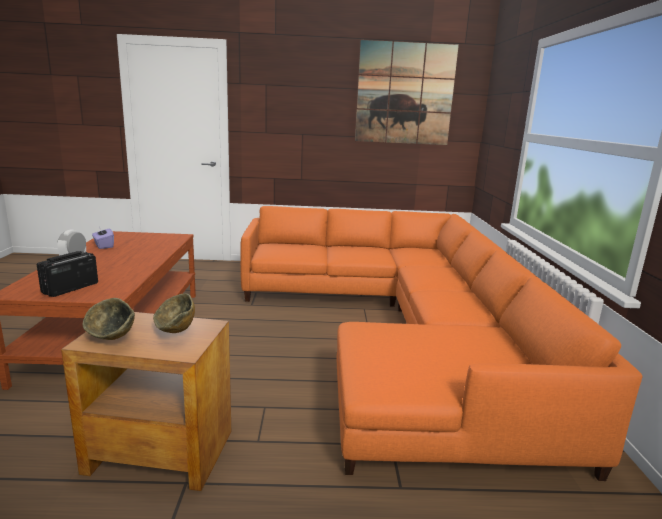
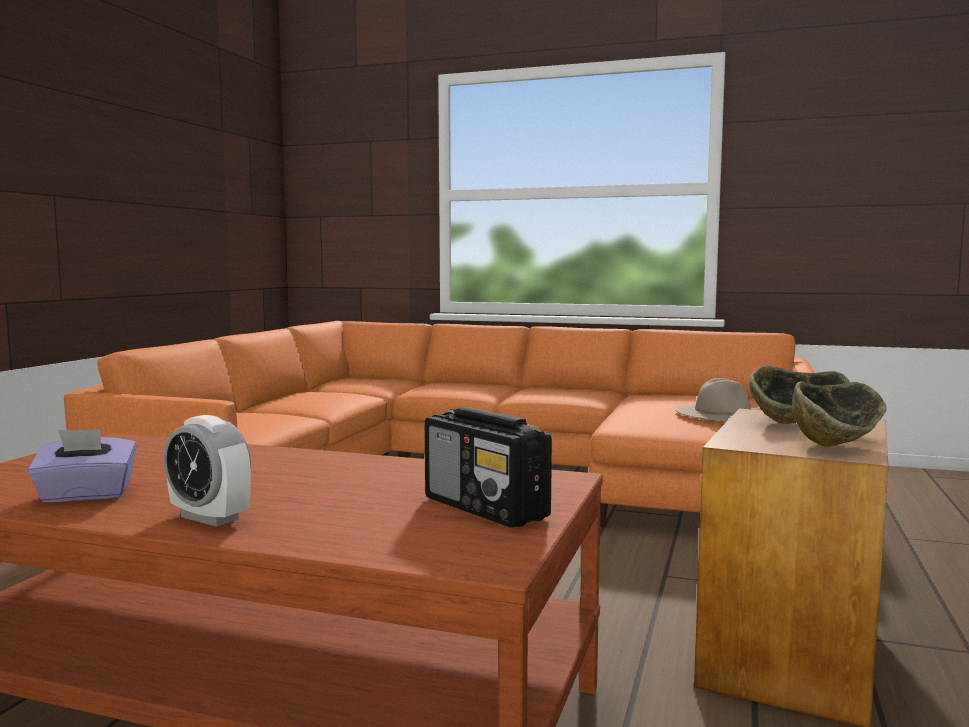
camera: 70 degrees left, 10 degrees down
(405, 94) = (202, 130): picture -> none
(421, 356) = (722, 412): none -> beige hat

